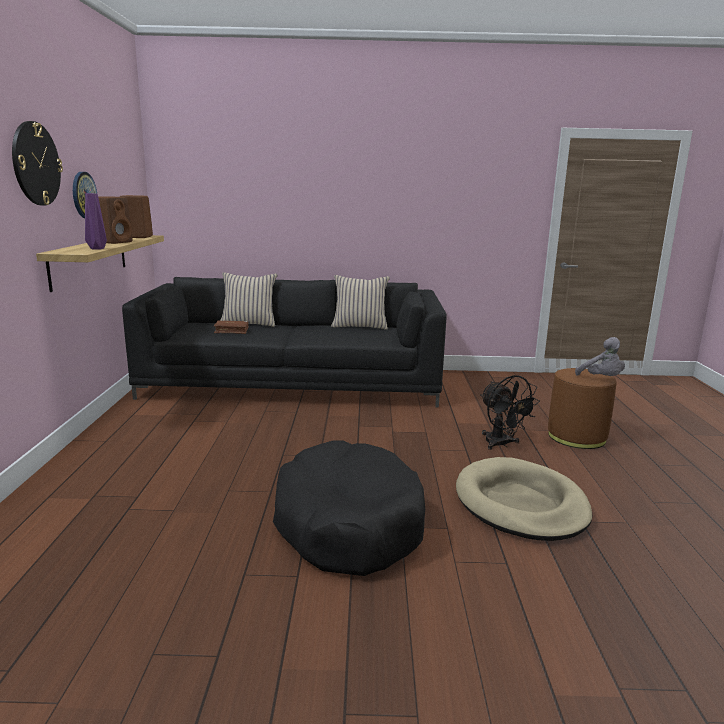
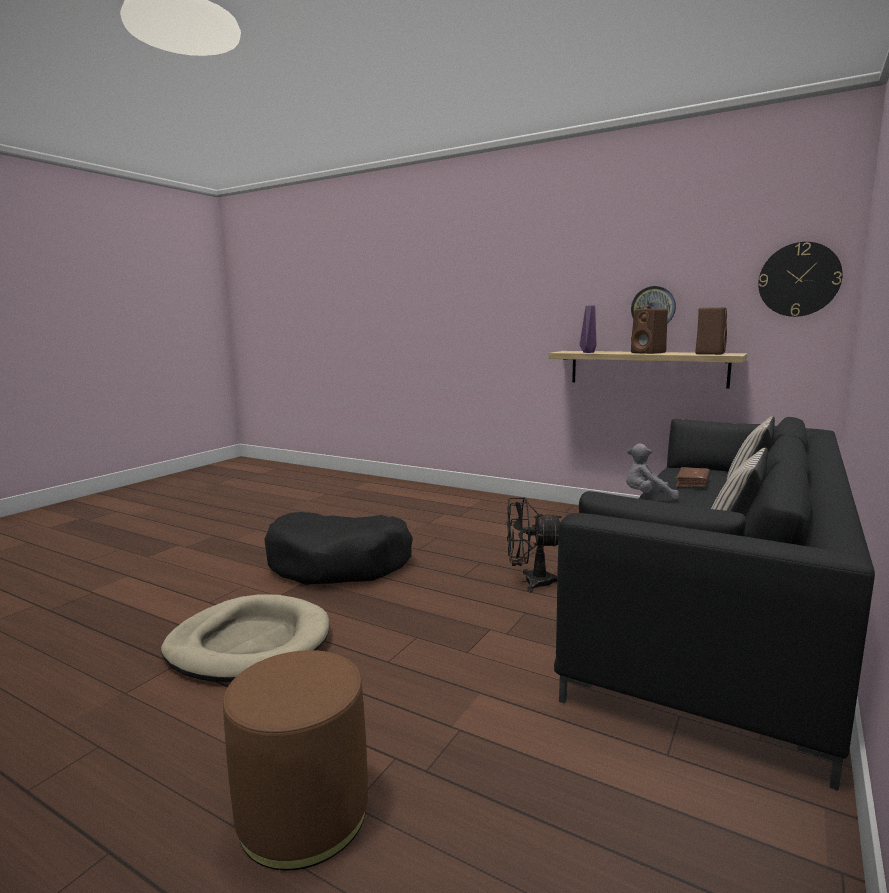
camera: 120 degrees right, 5 degrees down
(36, 164) = (580, 284): wall clock -> wall clock (799, 279)
(501, 444) = (372, 700): black fan -> black fan (530, 582)
(601, 379) = (254, 690): grey plush toy -> grey plush toy (647, 496)

